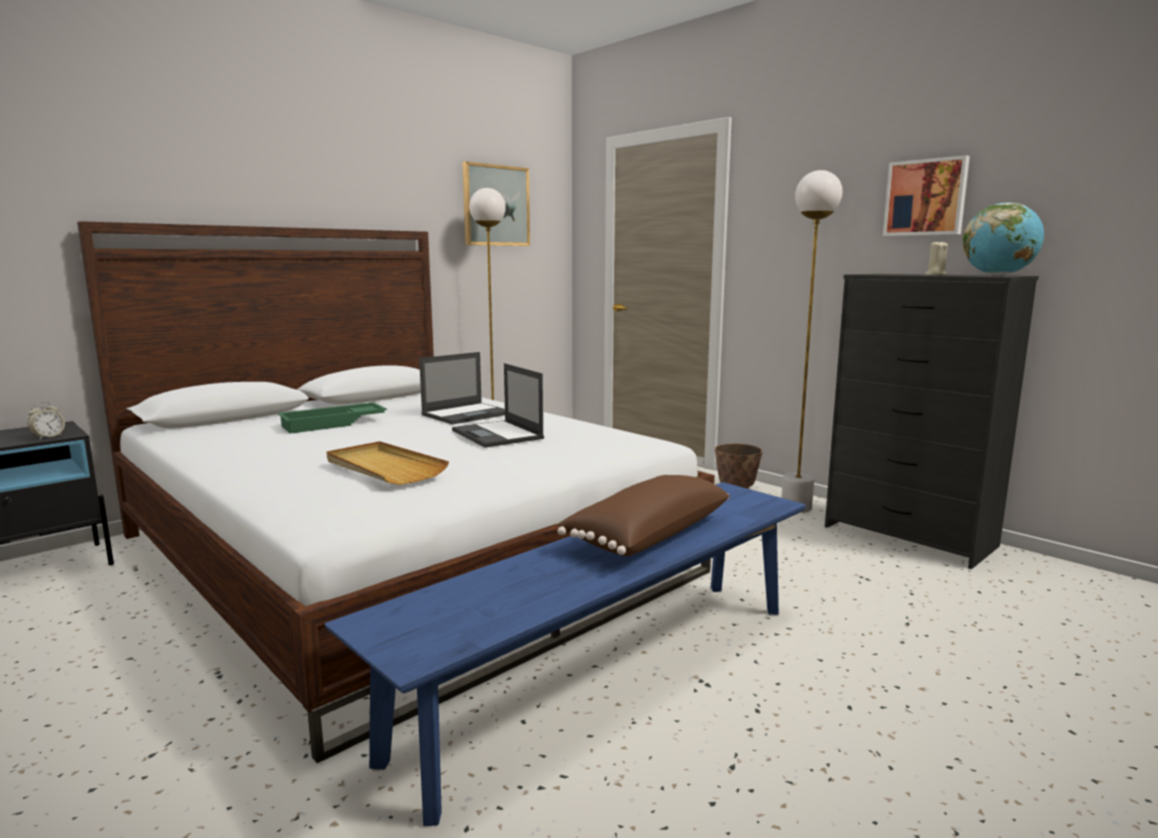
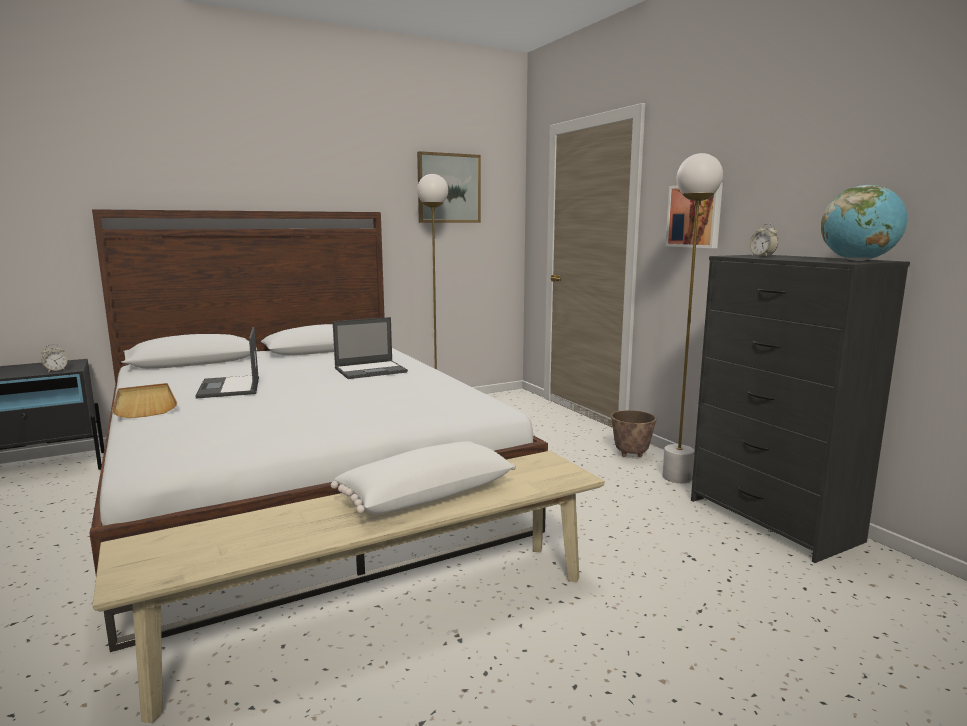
camera: 15 degrees right, 0 degrees up
(333, 424) = (261, 372): green tray -> none
(384, 467) = (243, 414): beige tray -> beige tray (145, 404)
(498, 434) = (371, 391): laptop -> laptop (229, 387)
(610, 675) = (384, 616): blue bench -> beige bench
(646, 534) = (425, 494): brown pillow -> white pillow
(893, 274) = (762, 256): none -> alarm clock
(926, 198) = (807, 178): picture -> picture (695, 216)
(935, 275) = (792, 259): beige candle -> none

